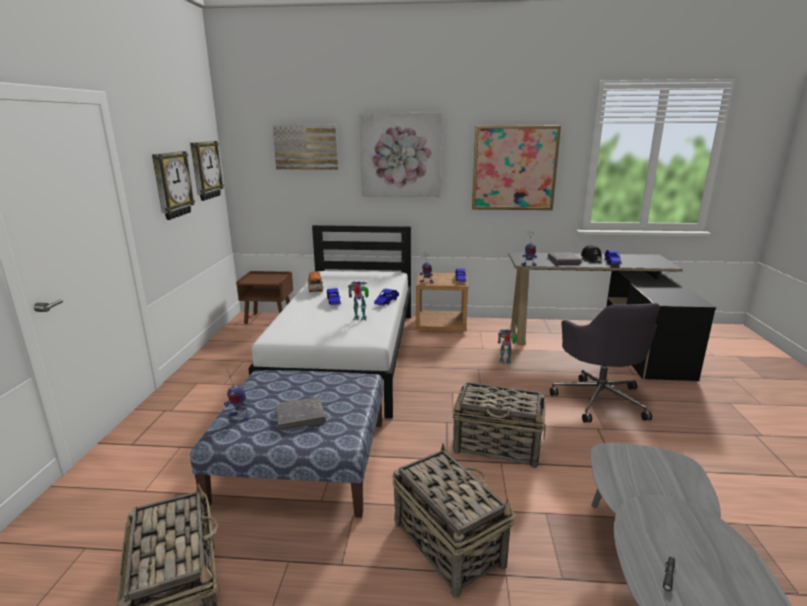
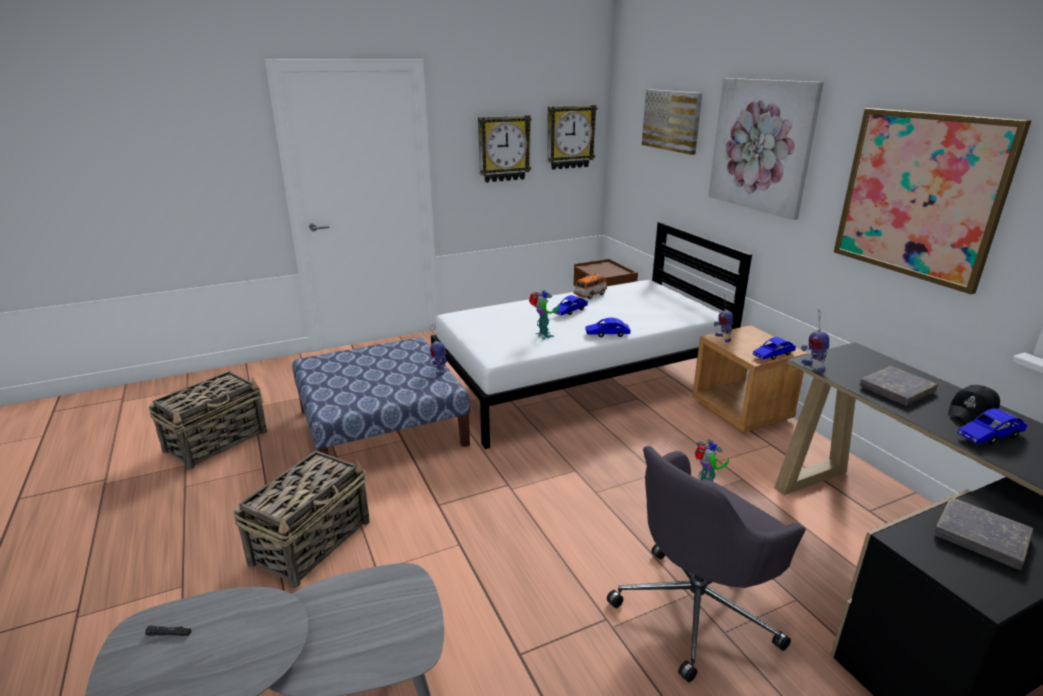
camera: 60 degrees right, 5 degrees up
(239, 416) = (339, 357): toy robot -> toy robot (439, 370)
(300, 416) = (354, 379): grey book -> grey book (980, 537)
(498, 446) = (489, 534): basket -> none

